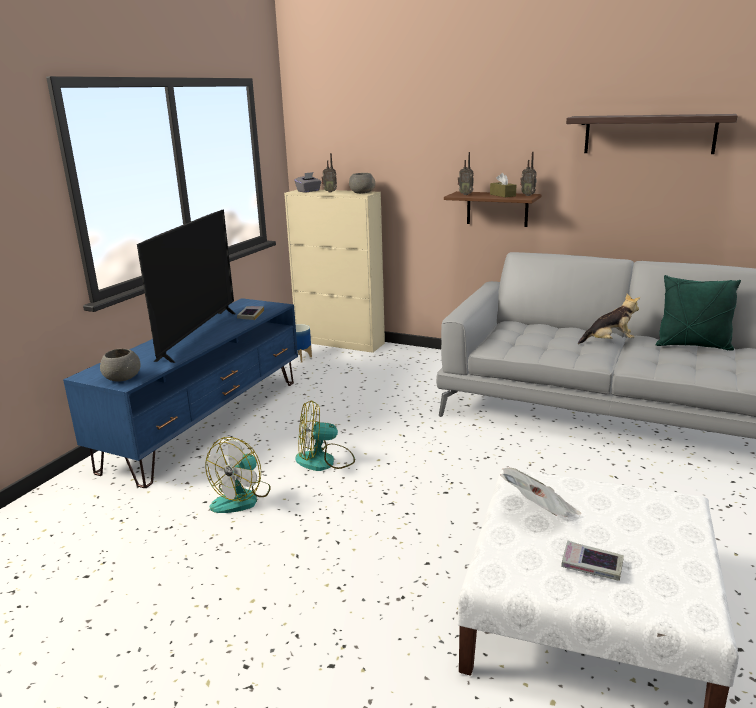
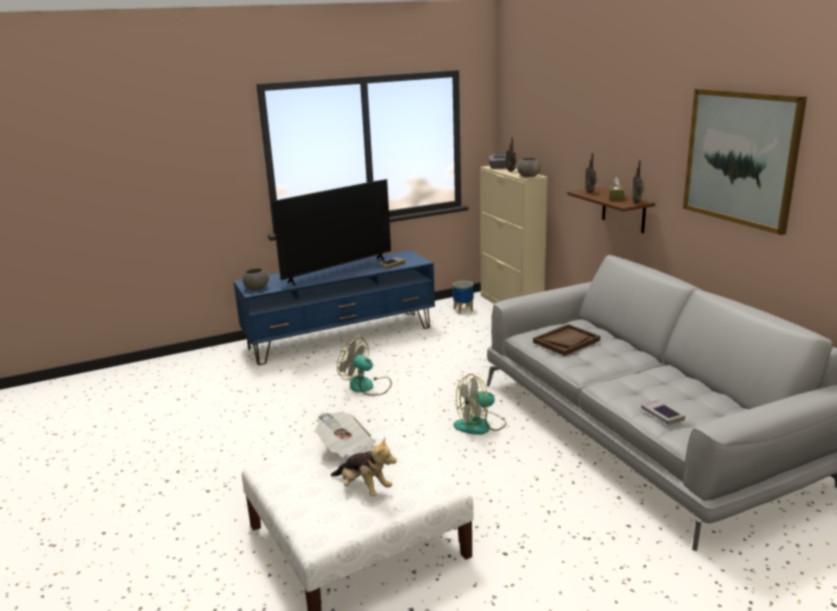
camera: 40 degrees right, 0 degrees up
(242, 498) = (293, 390): fan -> fan (480, 425)
(535, 340) = (566, 341): none -> brown tray
(591, 565) = (315, 488): book -> book (662, 415)
(609, 342) = (628, 362): plush toy -> plush toy (364, 488)
(649, 134) = (740, 158): shelf -> picture
(692, 345) = (699, 390): green pillow -> none

